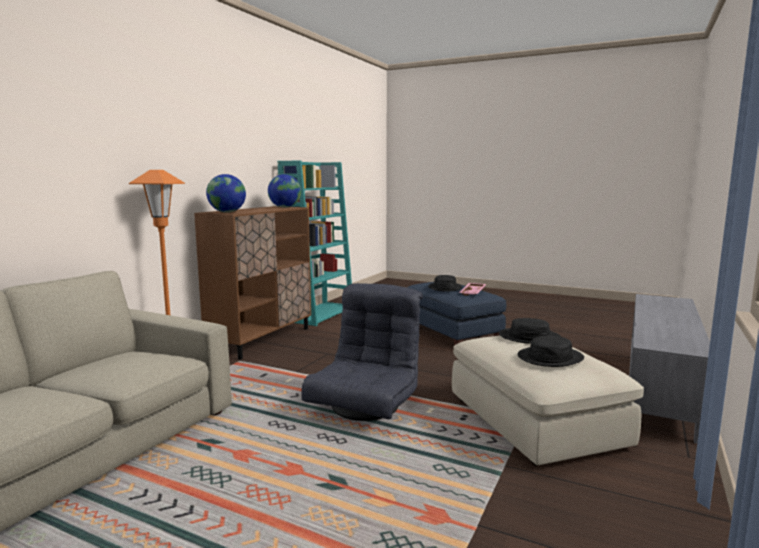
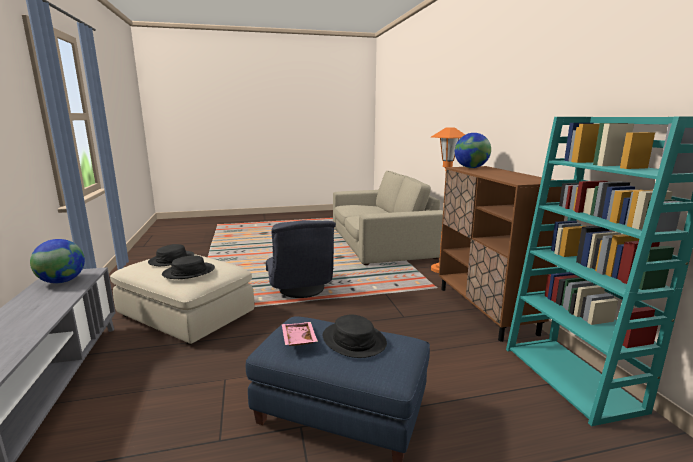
camera: 140 degrees right, 5 degrees up
(285, 207) = (524, 180): globe -> globe (62, 281)

